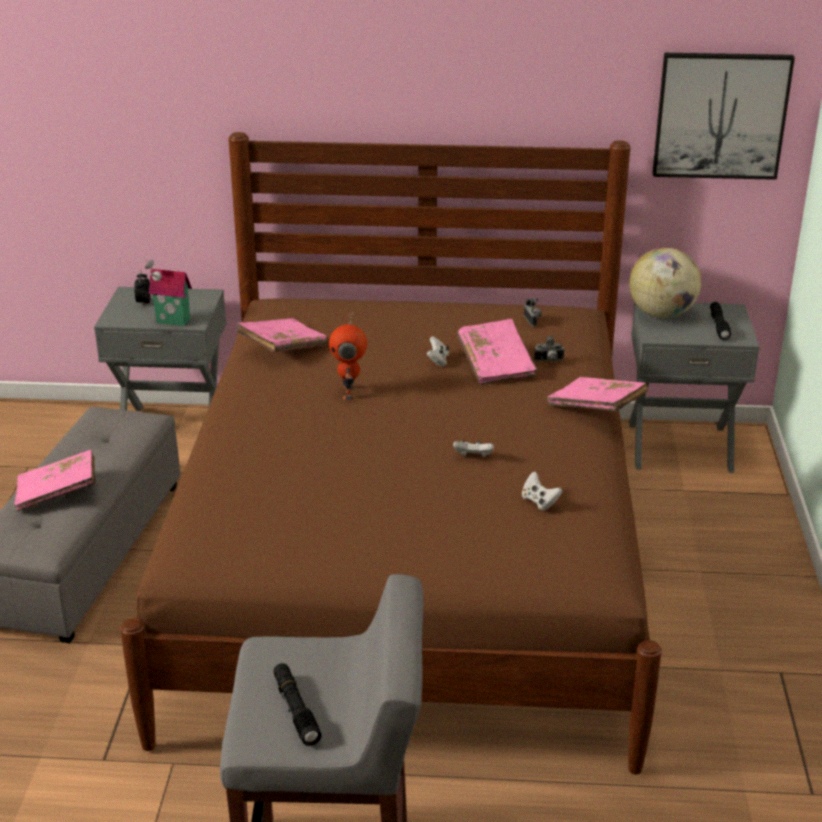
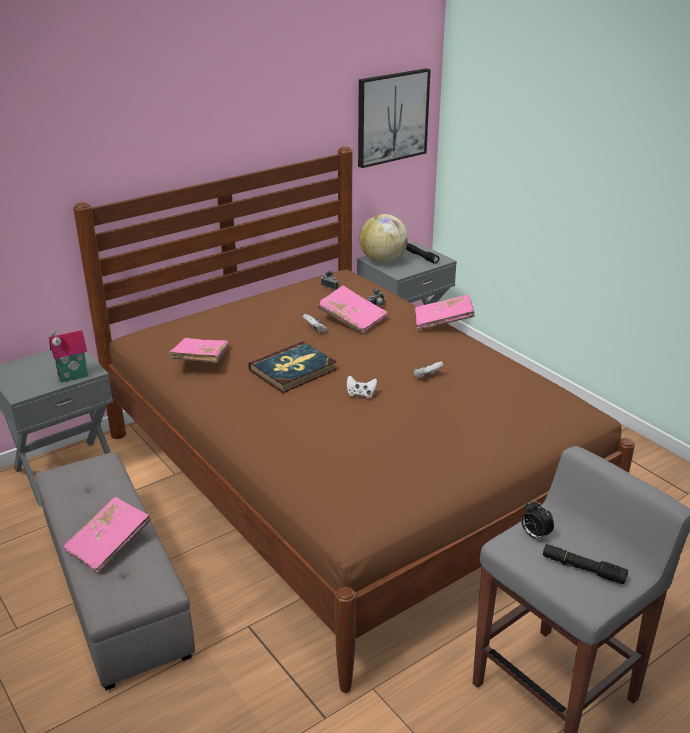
camera: 40 degrees left, 0 degrees up
(143, 303) = (27, 373): alarm clock -> alarm clock (534, 535)
(349, 392) = (293, 370): toy robot -> book
(539, 502) = (499, 385): white game controller -> white game controller (361, 394)

